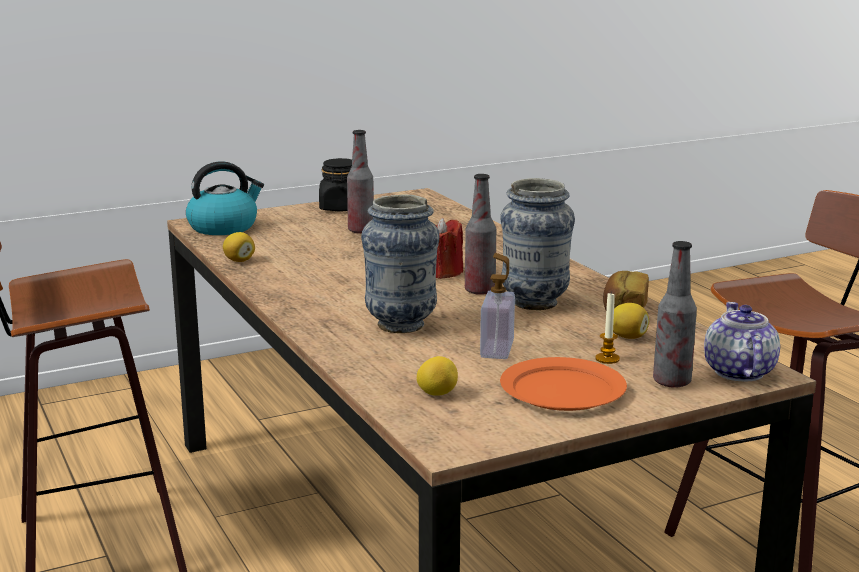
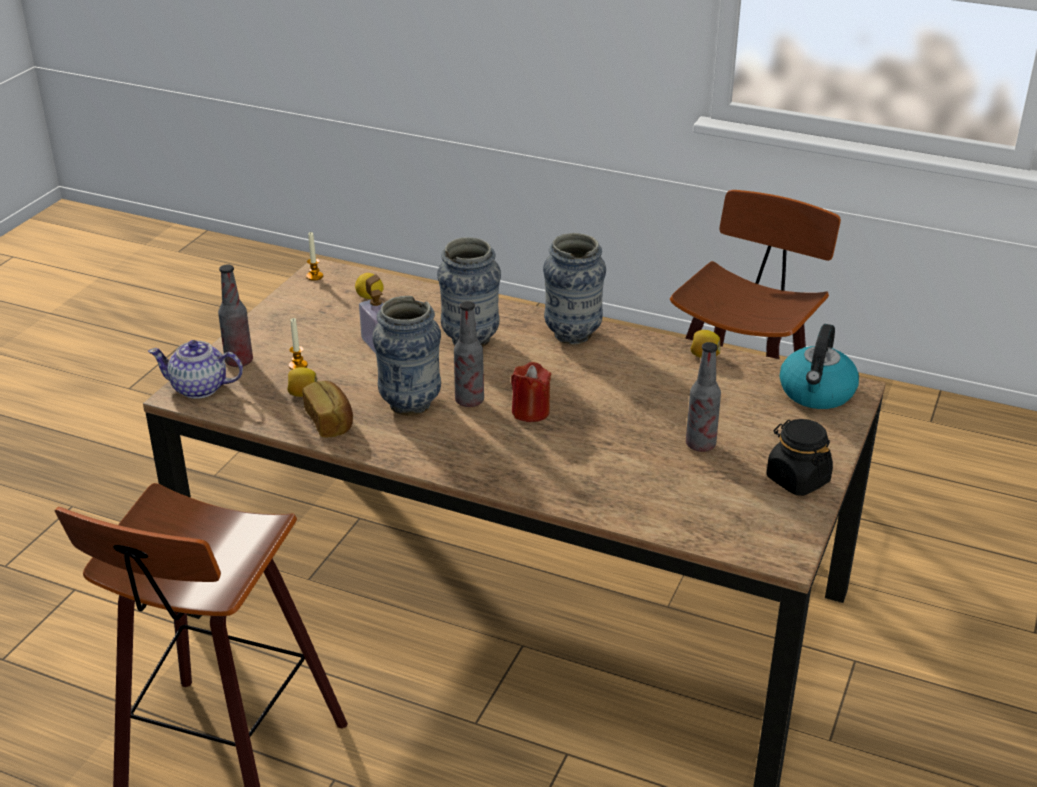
camera: 140 degrees right, 15 degrees up
(303, 300) = (573, 335): none -> vase
(468, 443) = (314, 276): none -> candle
(563, 390) = (300, 328): orange plate -> none
(738, 372) = (200, 388): teapot -> teapot turned 135 degrees clockwise

